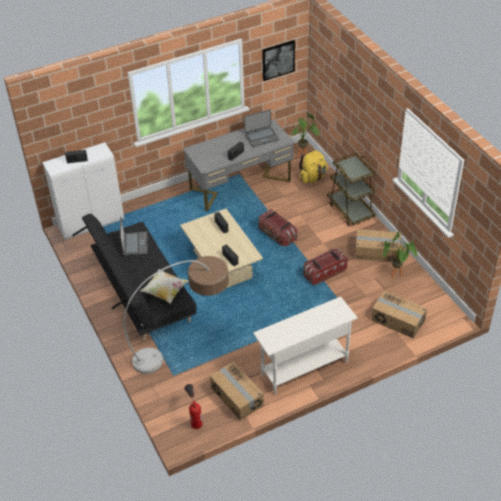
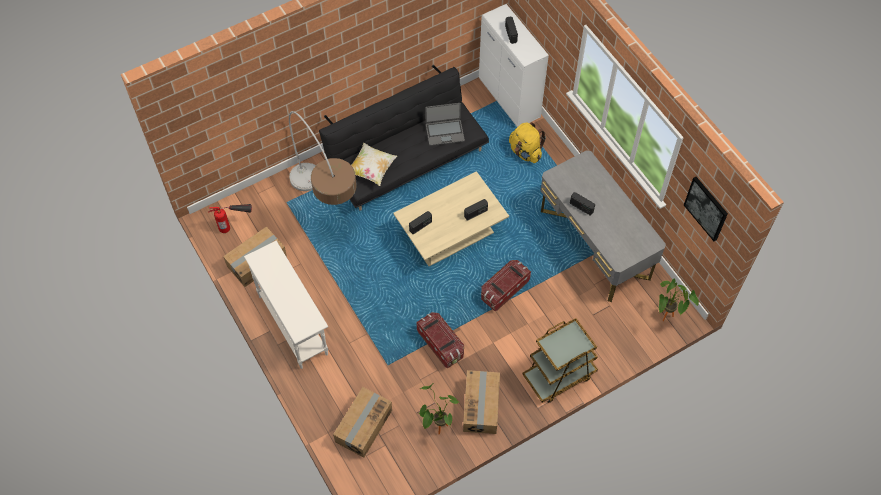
camera: 85 degrees right, 15 degrees up
(261, 137) = (622, 234): laptop -> none
(313, 177) = (620, 329): yellow backpack -> yellow backpack (525, 152)

